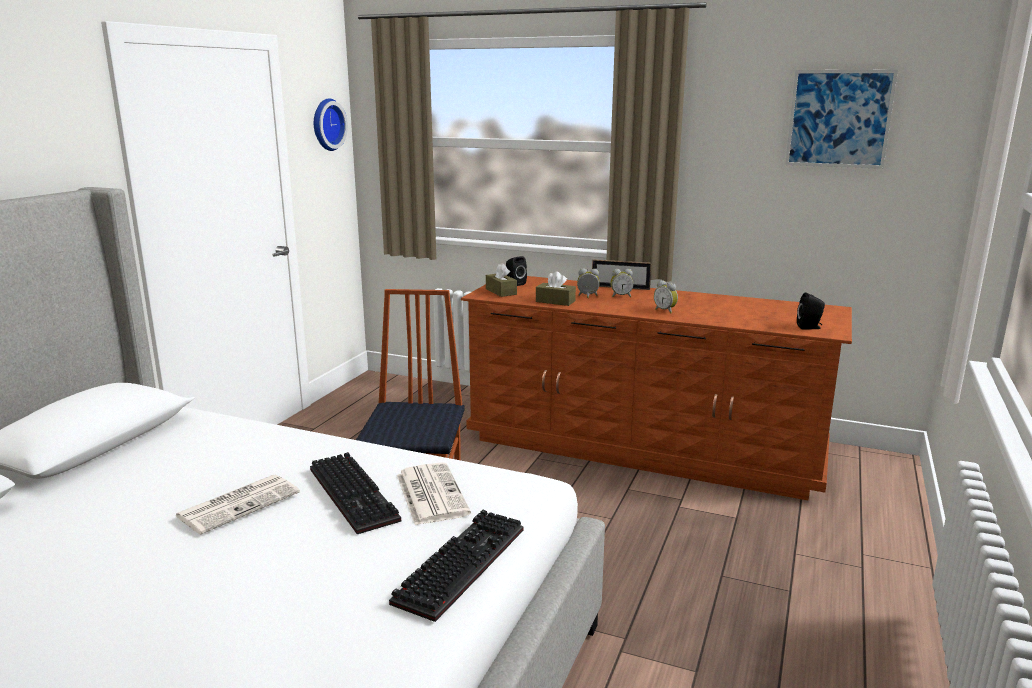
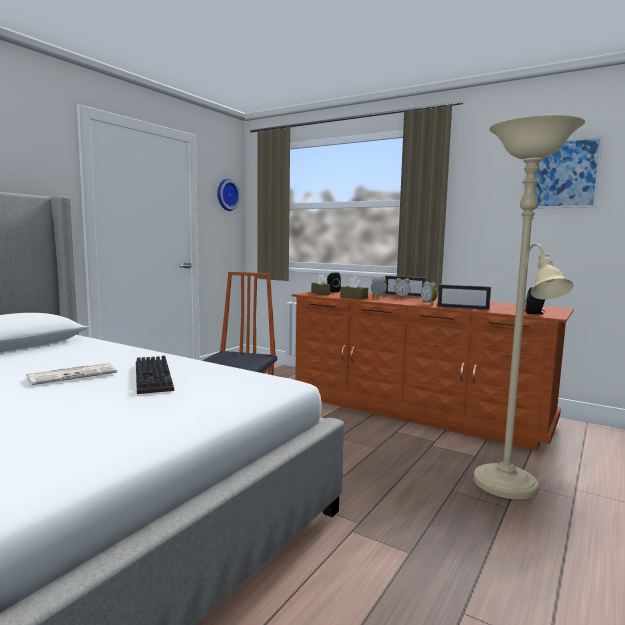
camera: 10 degrees right, 10 degrees down
(430, 494) = (207, 380): newspaper -> none
(460, 563) = (197, 413): keyboard -> none
(715, 321) = (463, 308): none -> picture frame
(786, 562) = (508, 488): none -> beige floor lamp

